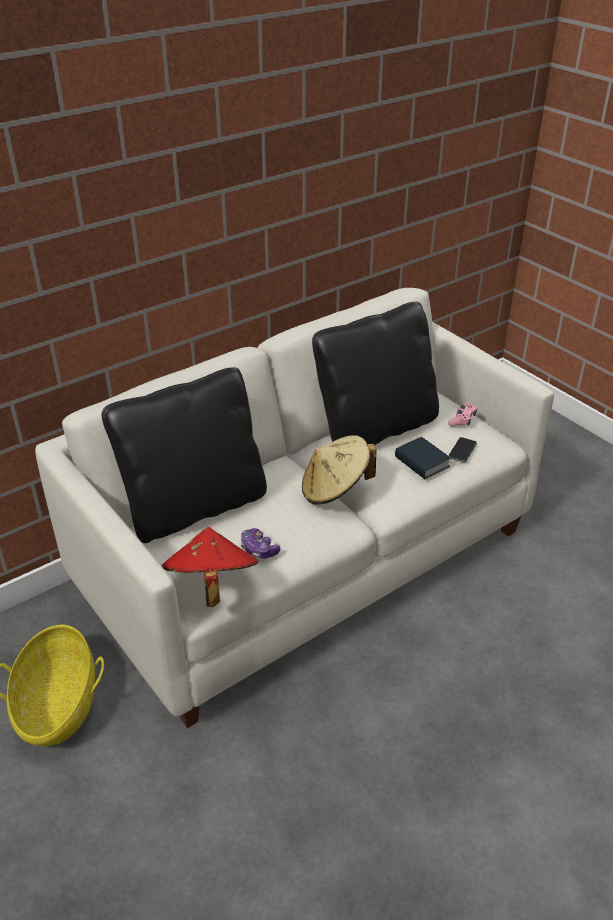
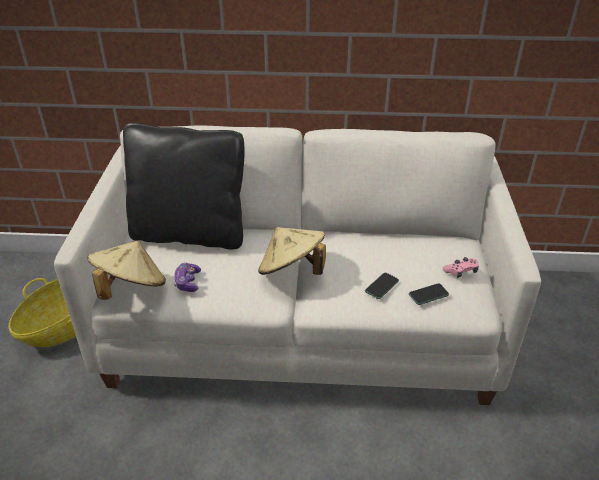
camera: 40 degrees right, 0 degrees up
(211, 585) = (131, 288): red hat -> beige hat
(375, 429) = (379, 243): black pillow -> none
(421, 462) = (381, 286): book -> phone

